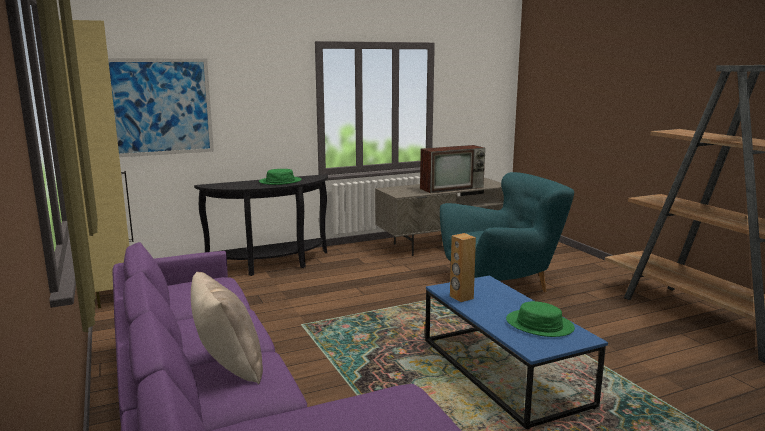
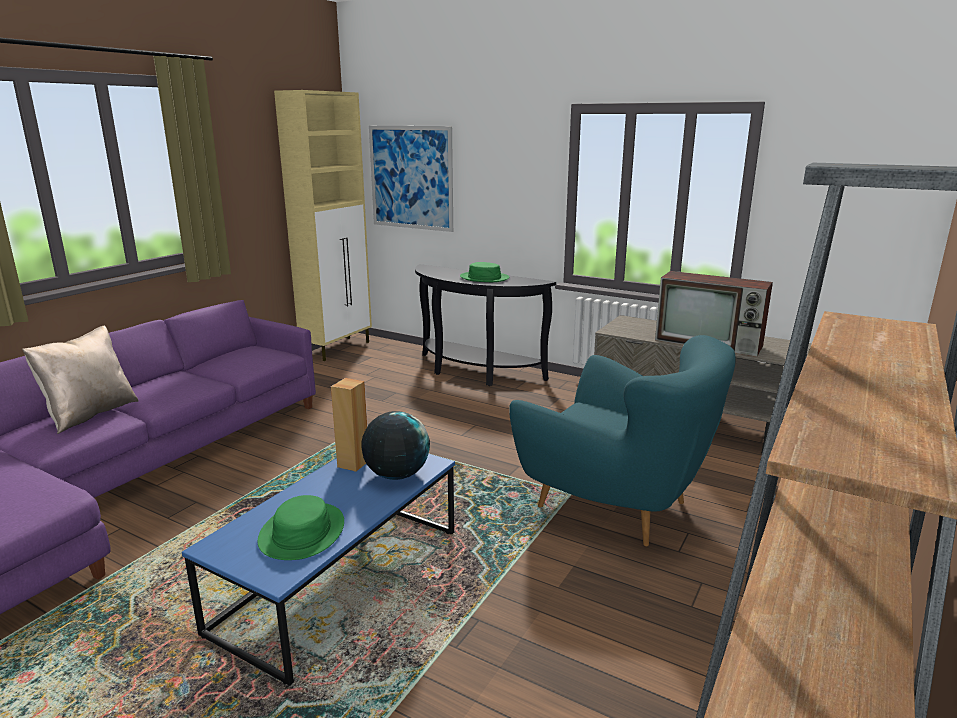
camera: 55 degrees right, 5 degrees up
(491, 290) = (396, 475): none -> globe

